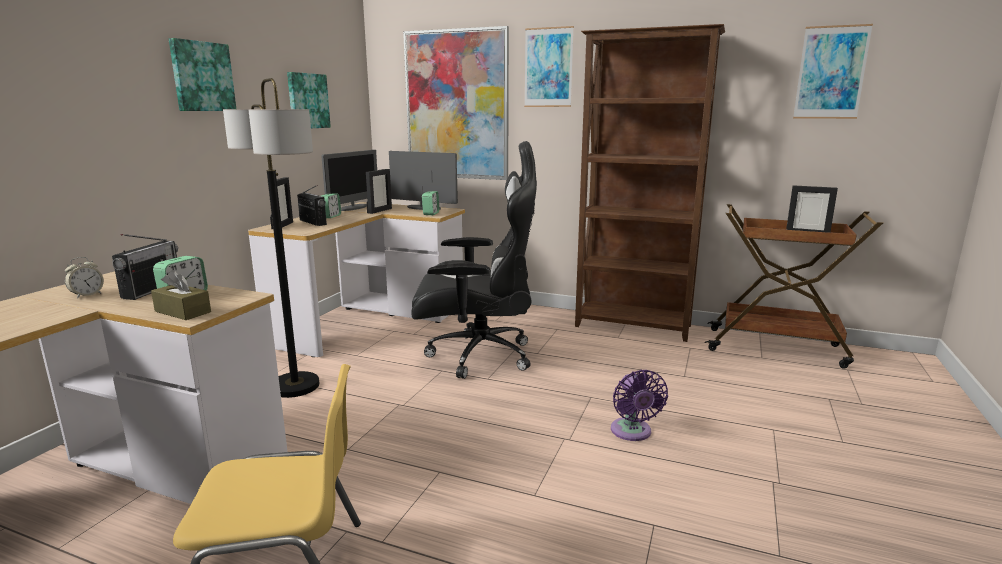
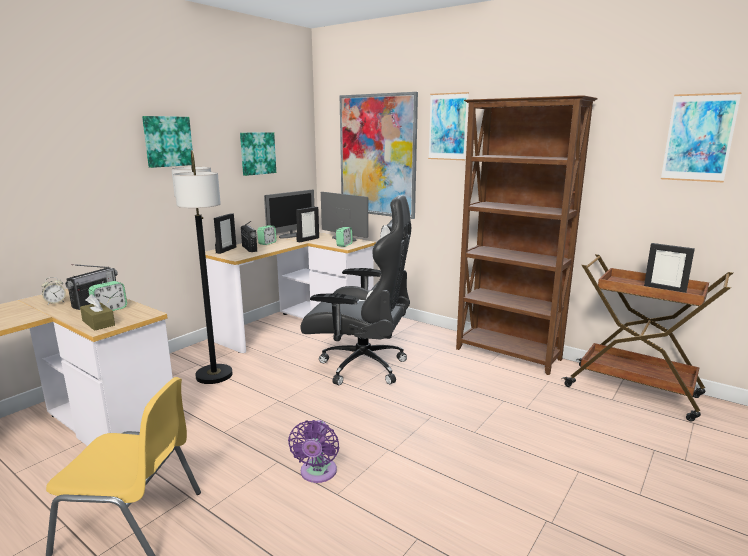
camera: 15 degrees right, 0 degrees up
(632, 432) = (448, 453): purple fan -> purple fan (317, 473)

